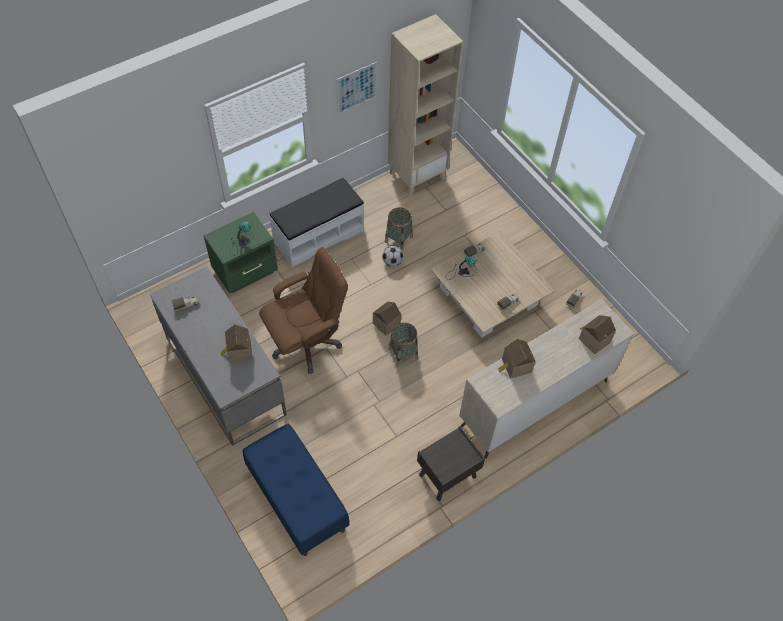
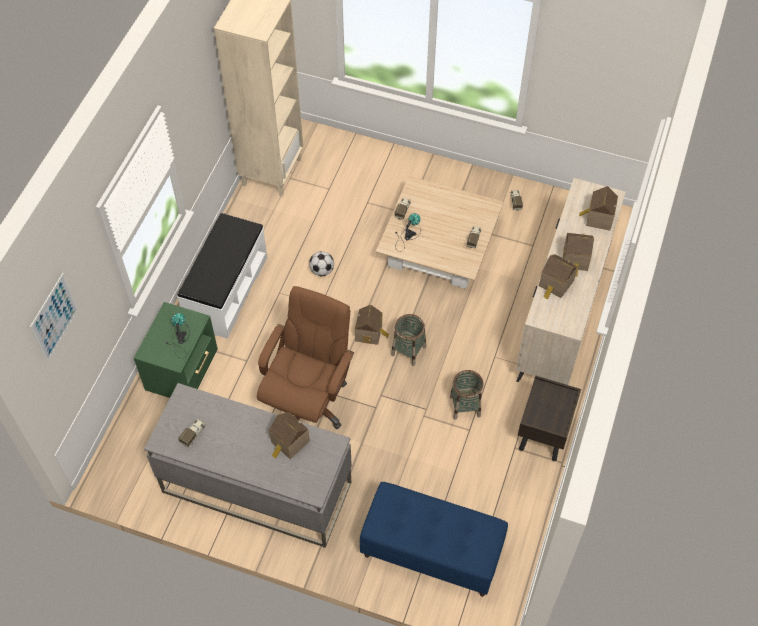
camera: 35 degrees left, 0 degrees up
(357, 88) = (200, 106): picture -> picture (54, 317)
(398, 239) = (308, 245): basket -> basket (465, 406)
(547, 359) = (575, 260): none -> toy house

